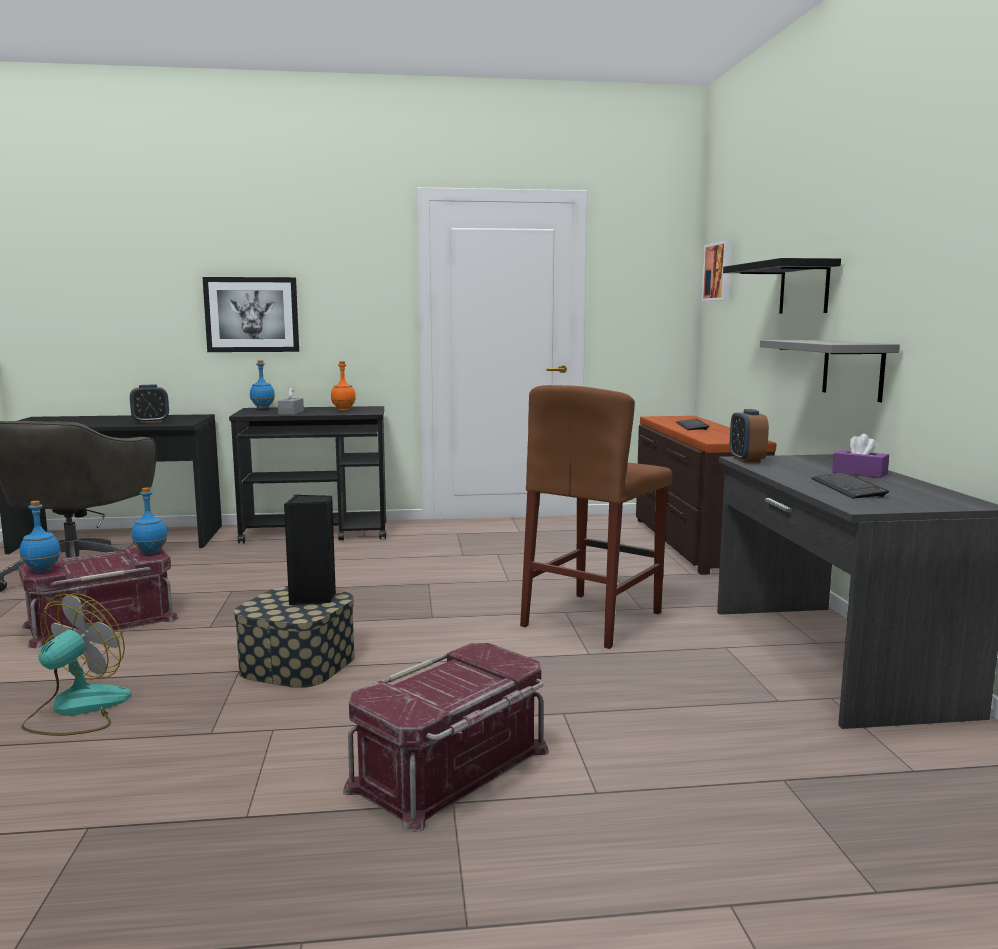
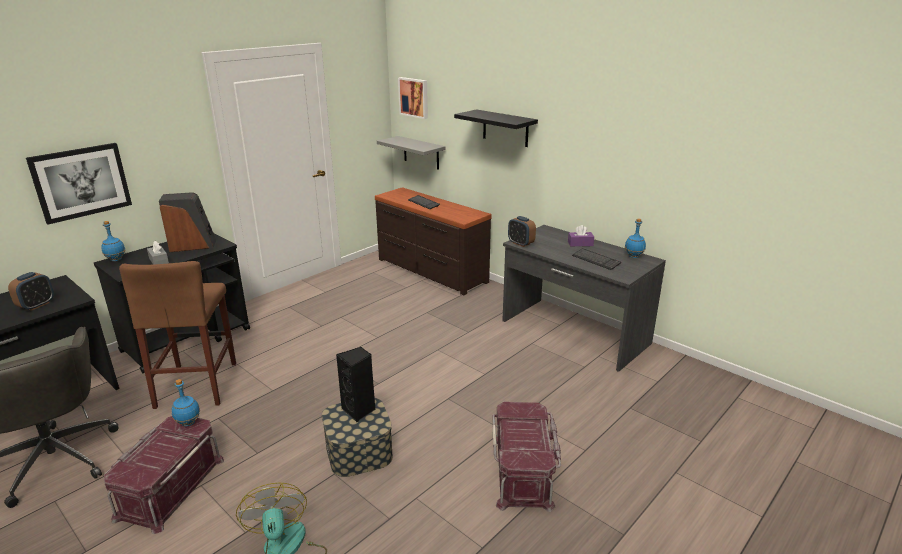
camera: 40 degrees left, 15 degrees up
(42, 571) = (139, 477): blue bottle -> blue bottle (634, 256)
(343, 410) = (192, 245): orange bottle -> speaker
(592, 619) = (457, 349): brown stool -> brown stool (197, 384)
(853, 369) = (551, 181): grey shelf -> grey shelf (421, 152)

